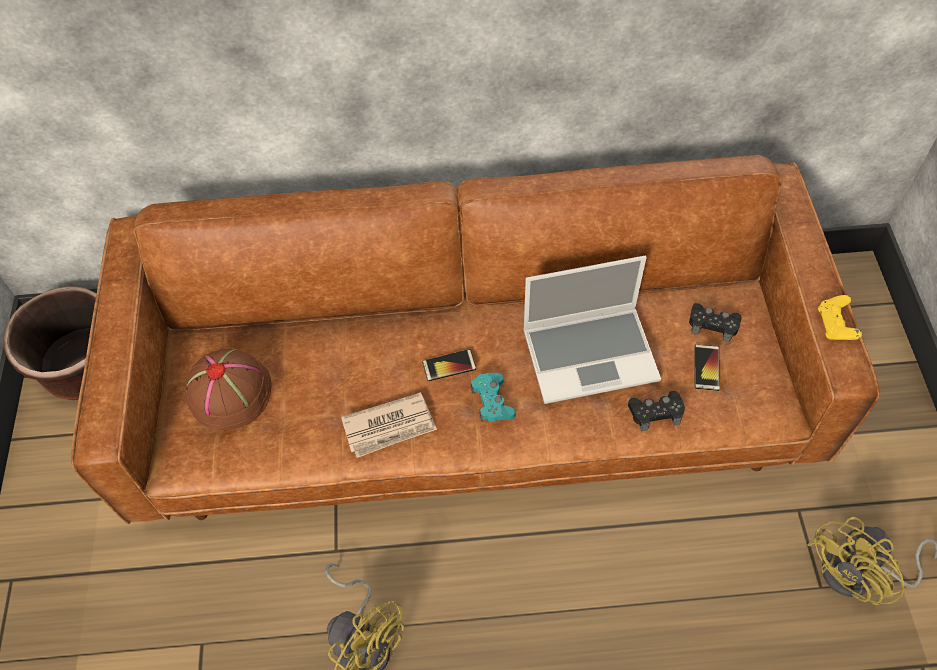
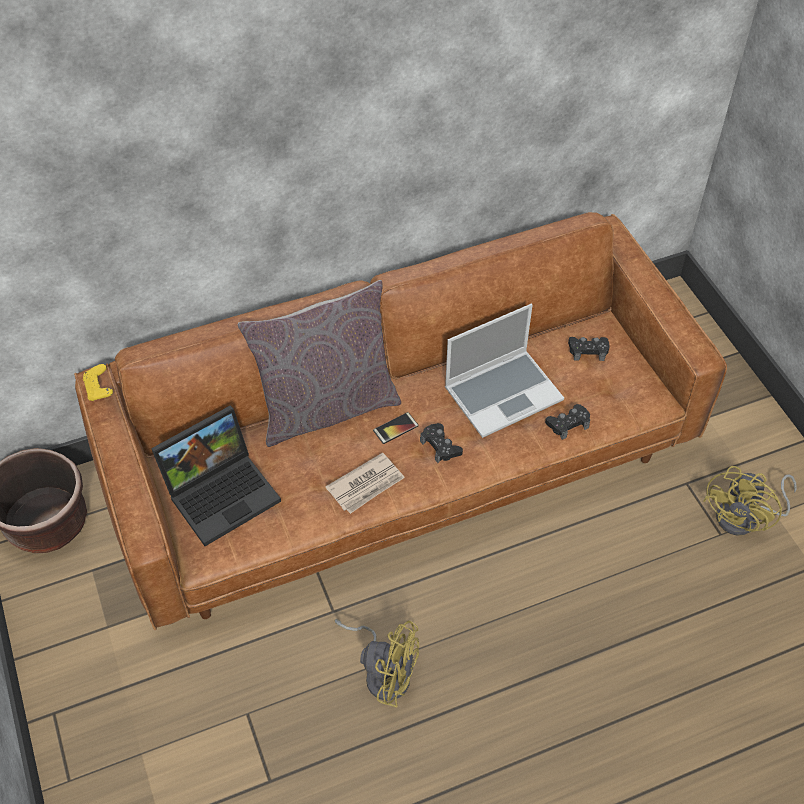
camera: 20 degrees left, 5 degrees down
(230, 392) = (223, 491): brown hat -> laptop
(382, 320) = (326, 407): none -> grey pillow
(492, 401) = (440, 446): turquoise game controller -> black game controller
(706, 368) = (594, 382): phone -> none
(835, 325) = (681, 325): yellow game controller -> yellow game controller (99, 389)

